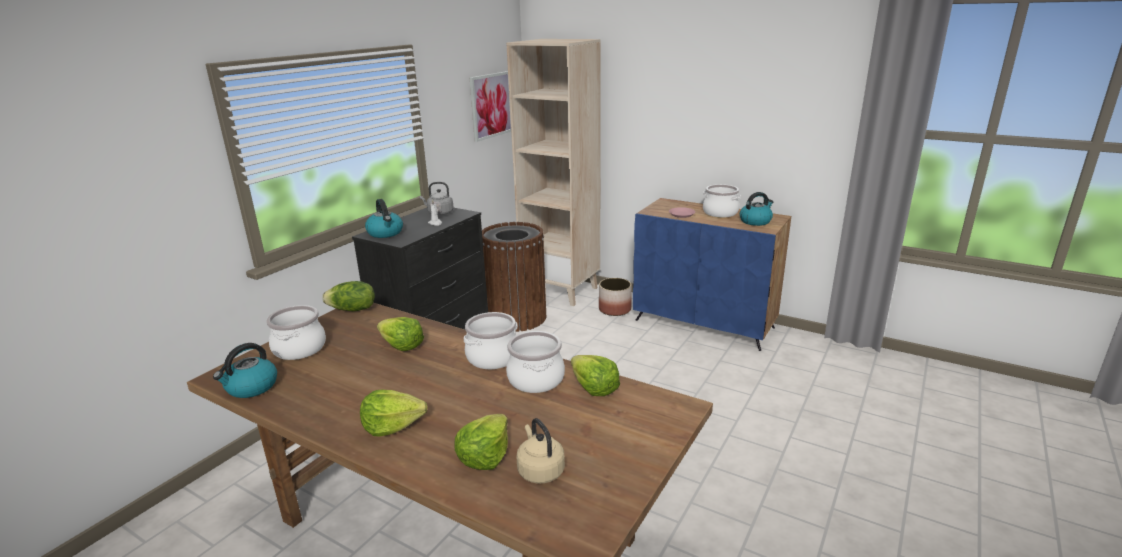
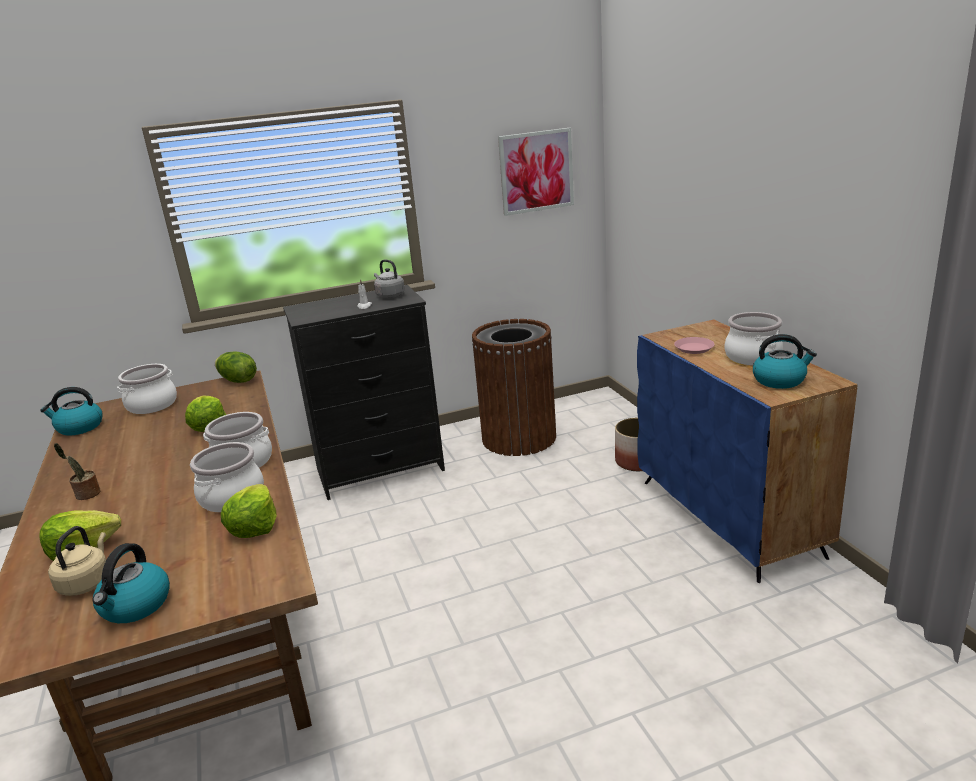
camera: 40 degrees right, 0 degrees up
(385, 233) = (310, 308): kettle -> kettle (135, 606)
(392, 425) = (86, 495): lettuce -> potted plant
(561, 290) = (607, 420): beige bookcase -> none

